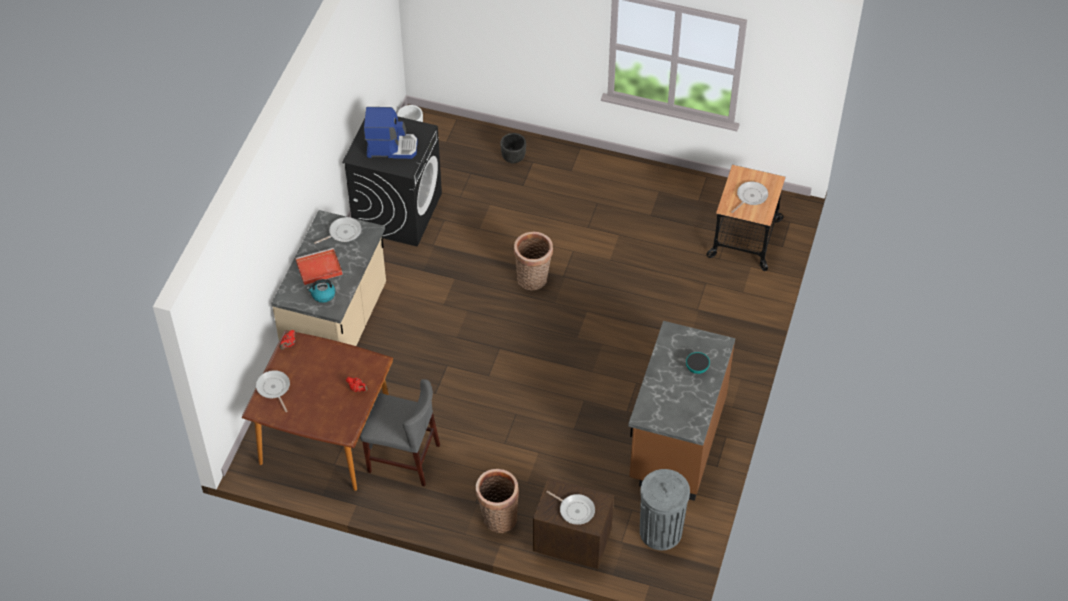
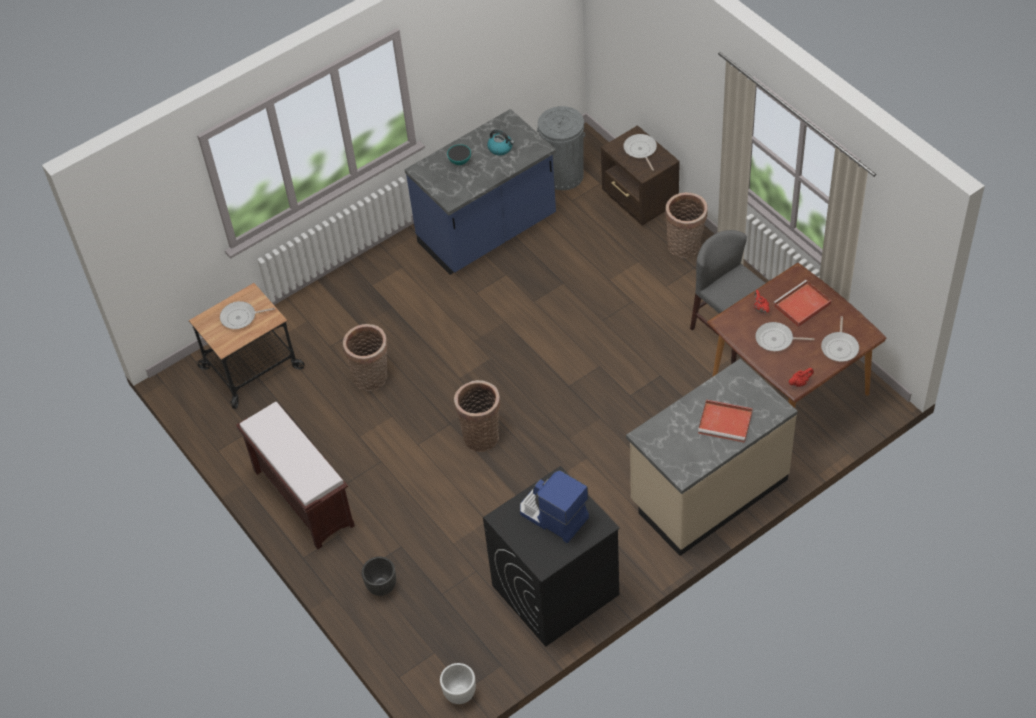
camera: 140 degrees left, 0 degrees up
(323, 295) = (740, 392): kettle -> kettle (500, 148)
(325, 408) = (801, 306): none -> red tray
(343, 232) = (674, 449): frying pan -> frying pan (776, 339)
(617, 179) = (302, 497): none -> brown bench
(650, 277) = (372, 378): none -> basket
(676, 440) = (488, 232): brown counter -> blue counter

